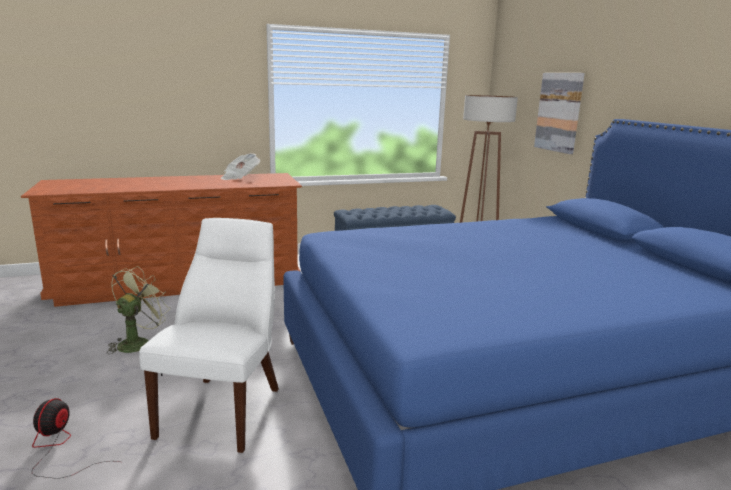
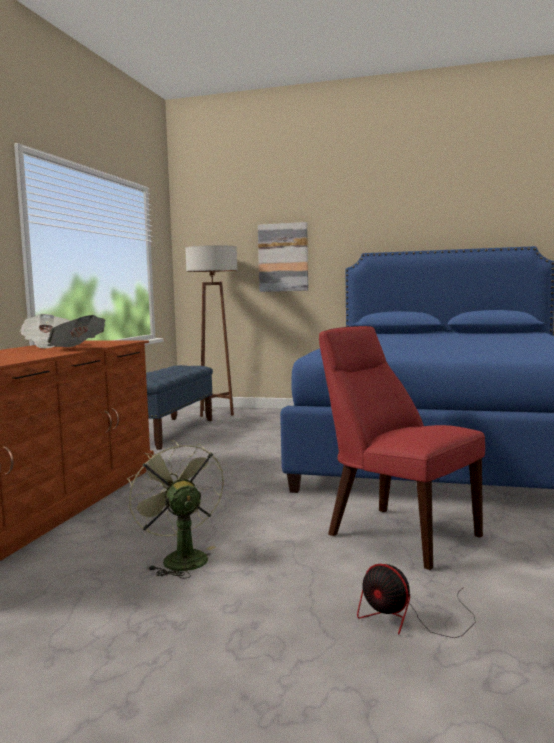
camera: 55 degrees left, 10 degrees down
(223, 185) = (77, 348): none -> newspaper
(224, 408) = (397, 533): white chair -> red chair

